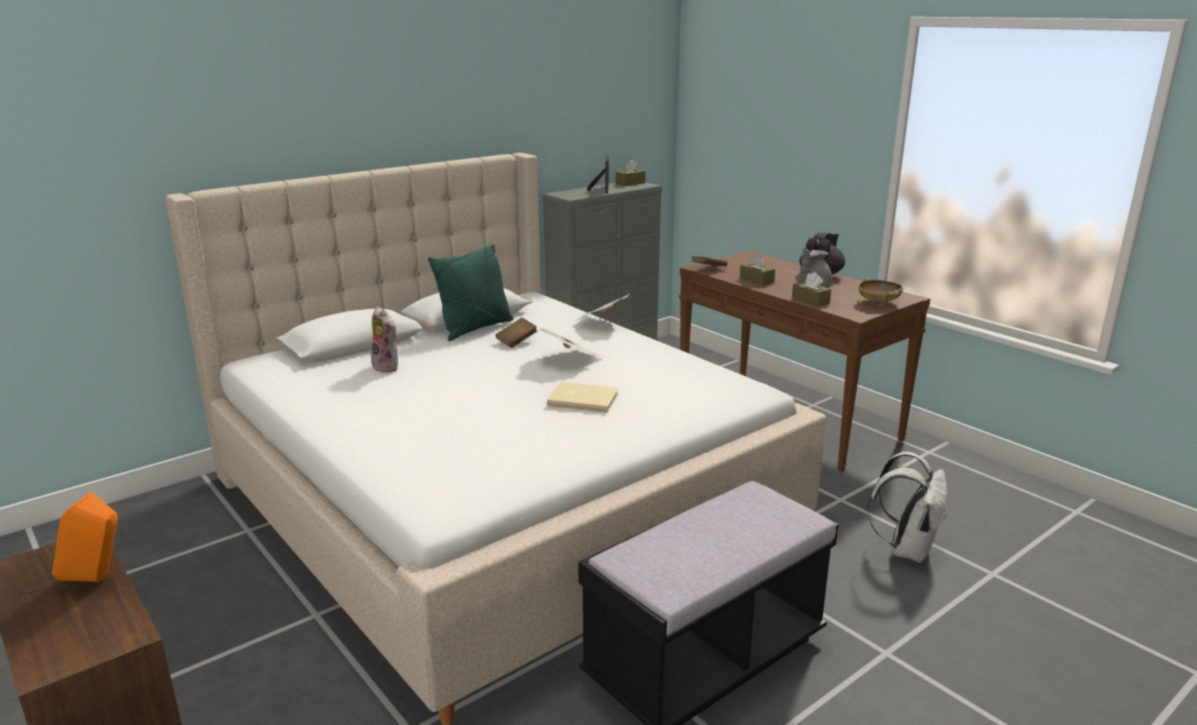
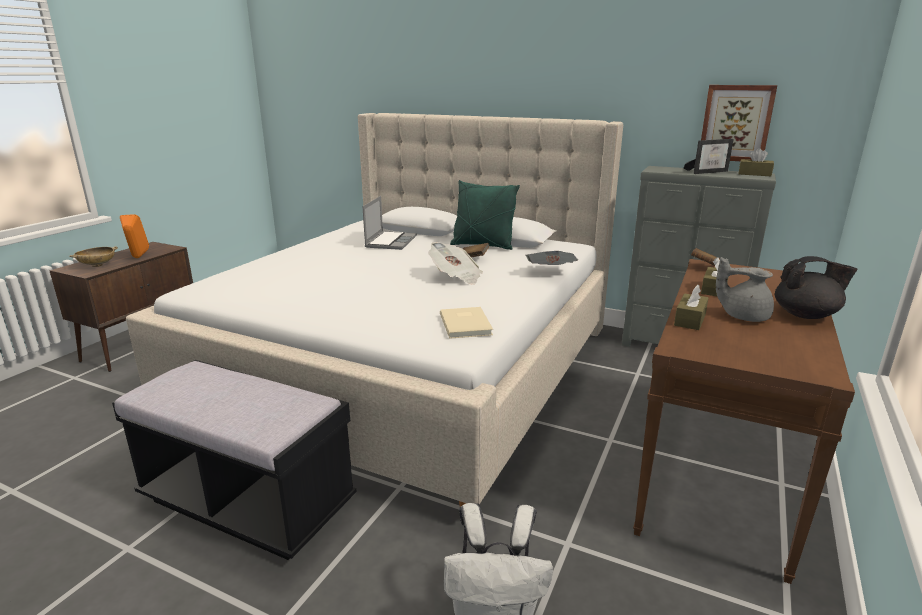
camera: 65 degrees right, 0 degrees up
(388, 367) = (390, 241): plush toy -> laptop
(582, 399) = (381, 293): beige book -> beige book (467, 324)
(600, 139) = (736, 123): none -> picture
(878, 303) = (756, 357): beige bowl -> beige bowl (97, 265)

